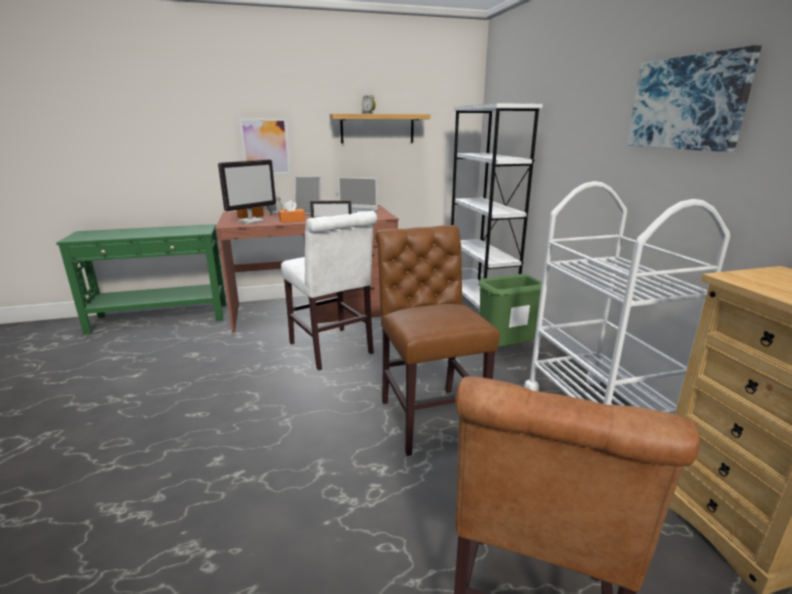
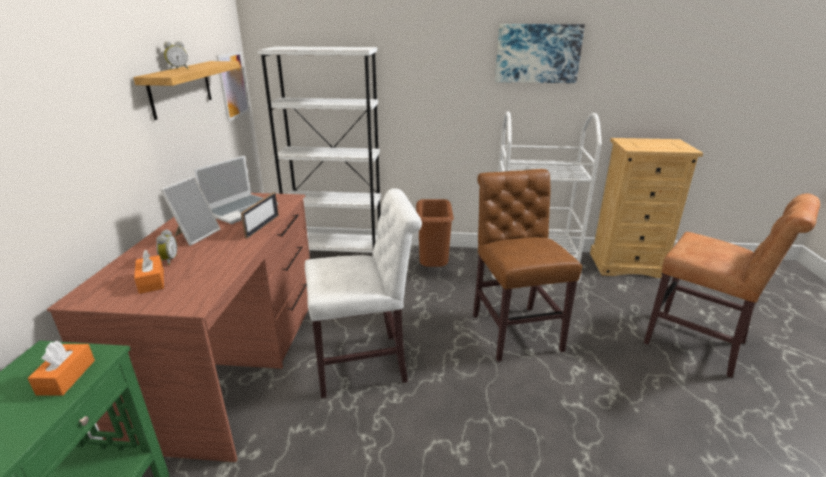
camera: 70 degrees left, 5 degrees up
(251, 221) = (190, 282): monitor -> none
(265, 147) = (69, 155): picture -> picture (233, 85)
(292, 220) = (234, 251): orange tissue box -> orange tissue box (66, 377)
(429, 416) = (513, 329): brown chair -> brown chair turned 75 degrees clockwise
(505, 351) = (432, 268): green trash can -> brown trash can

